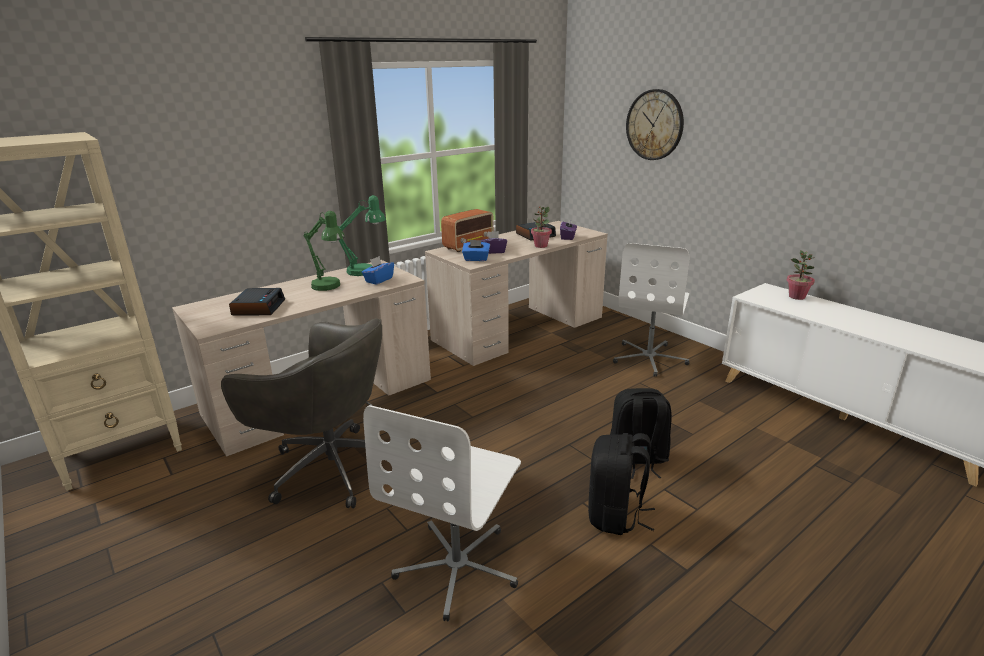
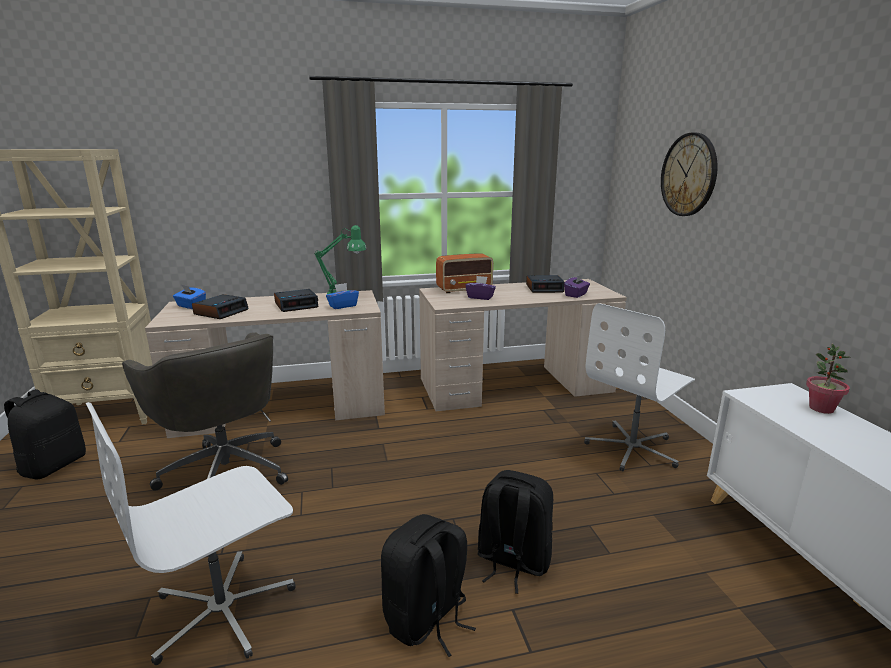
camera: 25 degrees right, 5 degrees down
(119, 518) = (53, 465): none -> black backpack
(330, 287) = (296, 305): green table lamp -> alarm clock
(476, 259) = (453, 301): blue tissue box -> blue tissue box (191, 306)
(540, 246) = (535, 299): potted plant -> none

